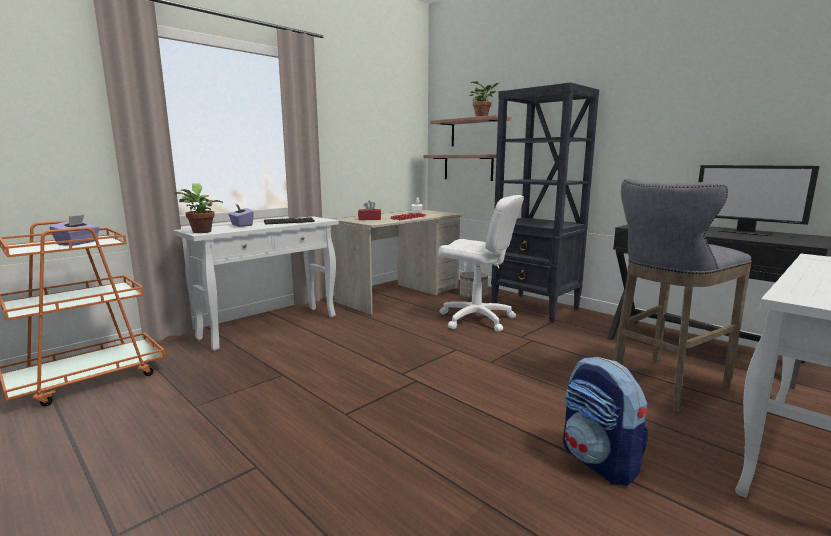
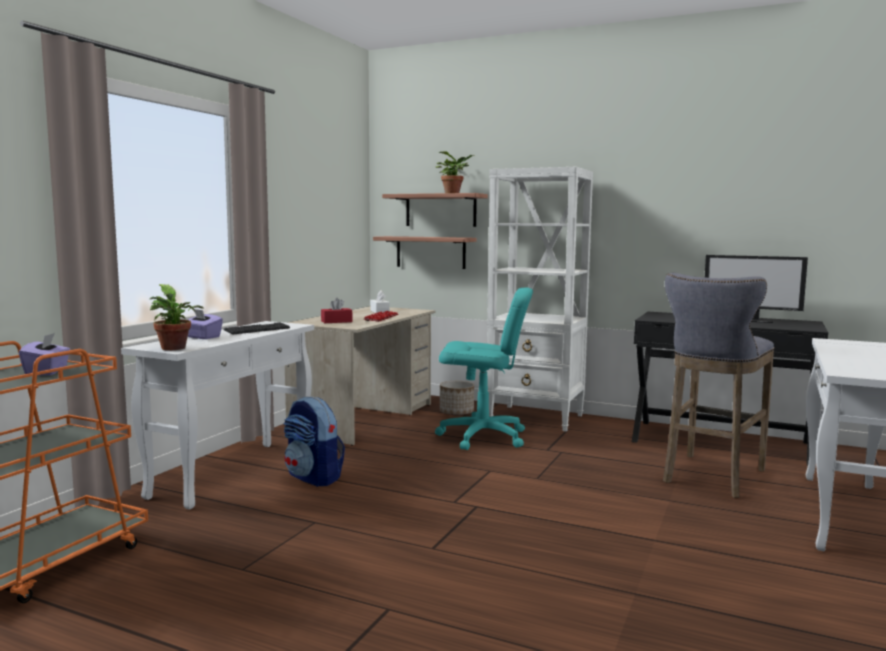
camera: 20 degrees left, 5 degrees down
(476, 319) = (483, 437): white office chair -> turquoise office chair
(535, 308) = (536, 418): black bookcase -> white bookcase
(599, 461) = (703, 546): backpack -> backpack (314, 478)

